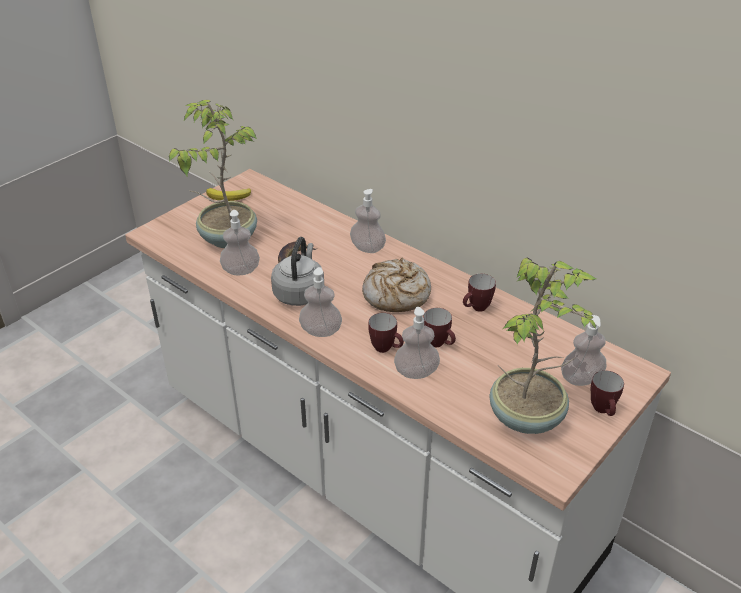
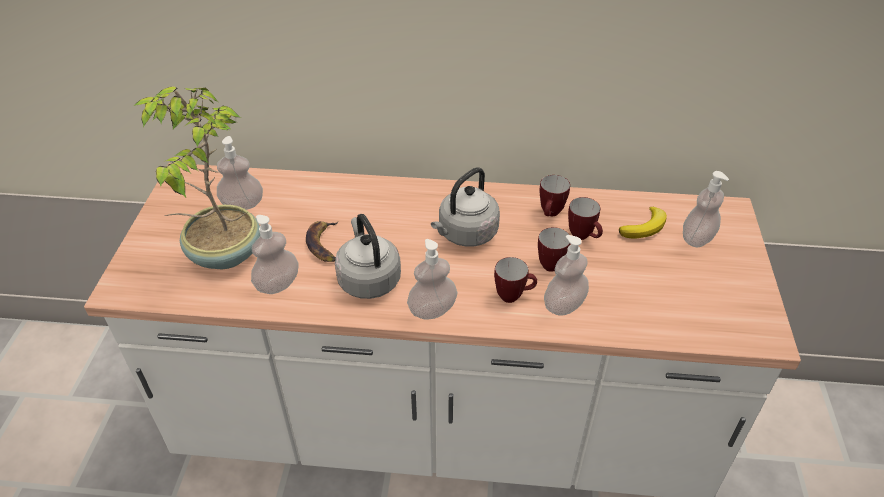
camera: 35 degrees left, 5 degrees up
(229, 197) = (178, 205): banana -> banana (645, 227)
(367, 248) = (389, 198): soap dispenser -> soap dispenser (242, 204)
(396, 294) = (465, 234): bread -> grey kettle
(528, 417) = (696, 297): potted plant -> none
(603, 411) = (742, 259): mug -> mug (583, 237)

